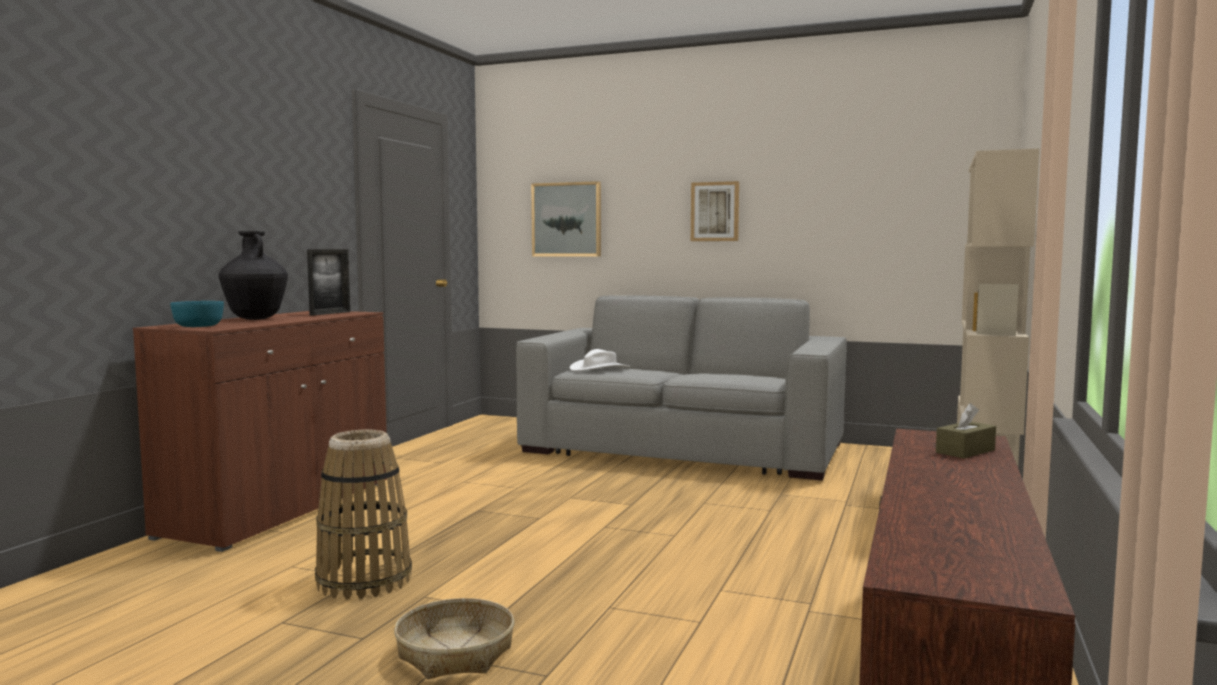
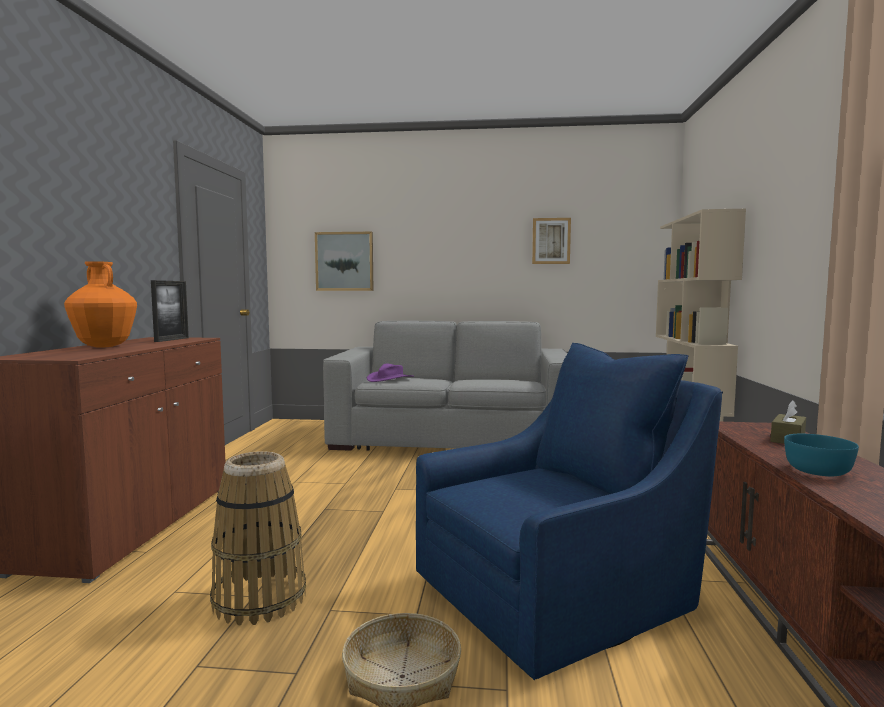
camera: 15 degrees left, 0 degrees up
(199, 326) = (53, 355): turquoise bowl -> turquoise bowl (819, 471)
(255, 319) = (104, 346): black vase -> orange vase
(600, 368) = (390, 379): white hat -> purple hat
(672, 609) = (559, 592): none -> blue armchair
(715, 211) = (464, 256): picture -> picture (551, 241)

